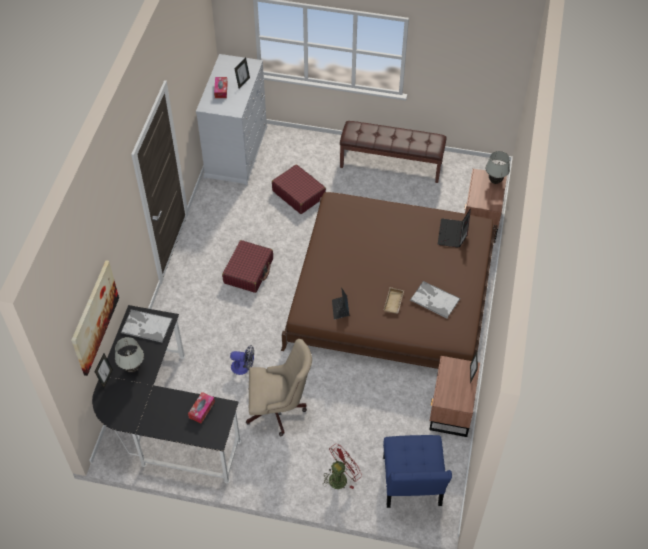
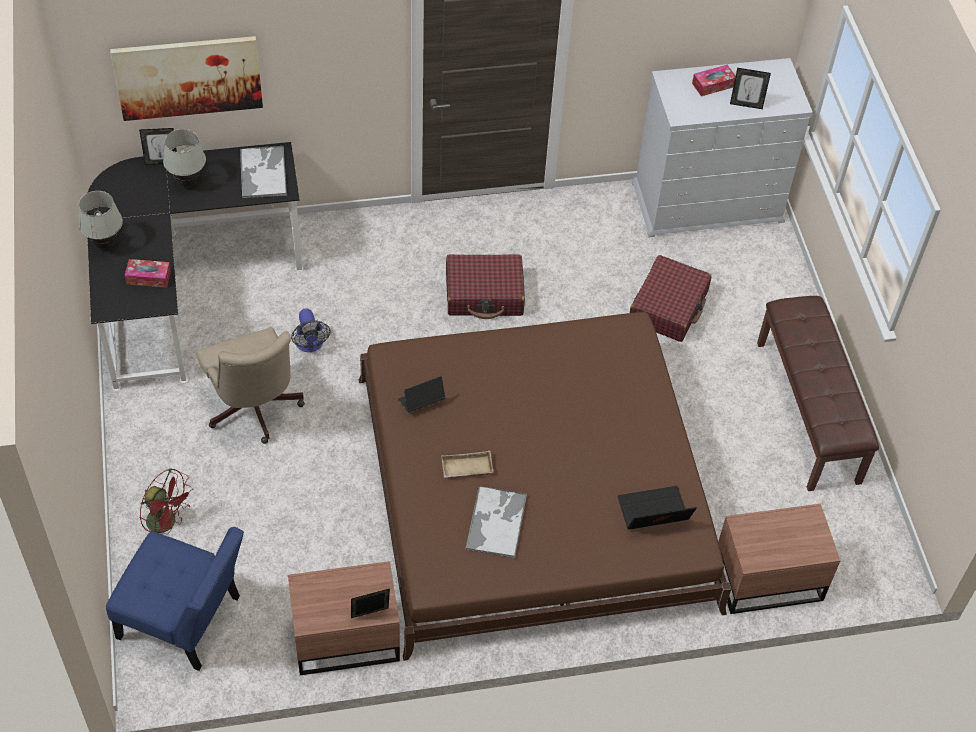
camera: 65 degrees right, 0 degrees up
(412, 485) = (185, 620): blue chair -> blue chair turned 135 degrees counterclockwise
(495, 181) = (809, 545): white table lamp -> white table lamp (105, 244)

